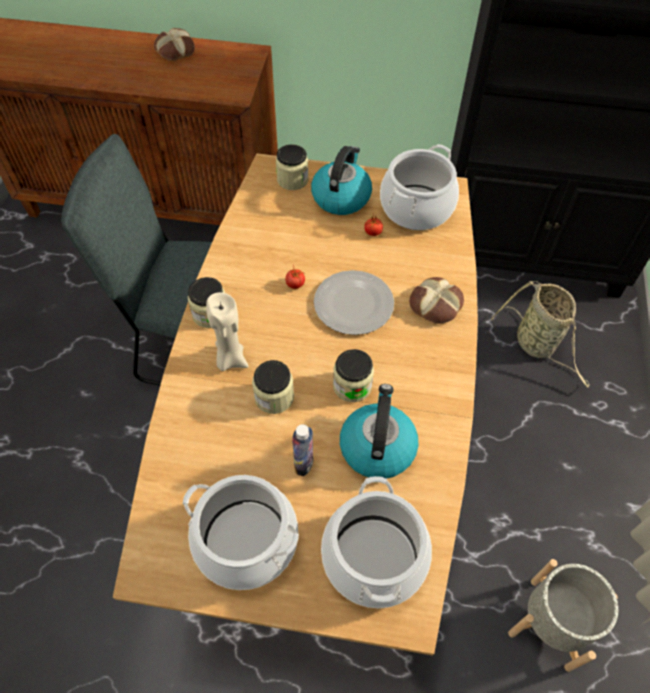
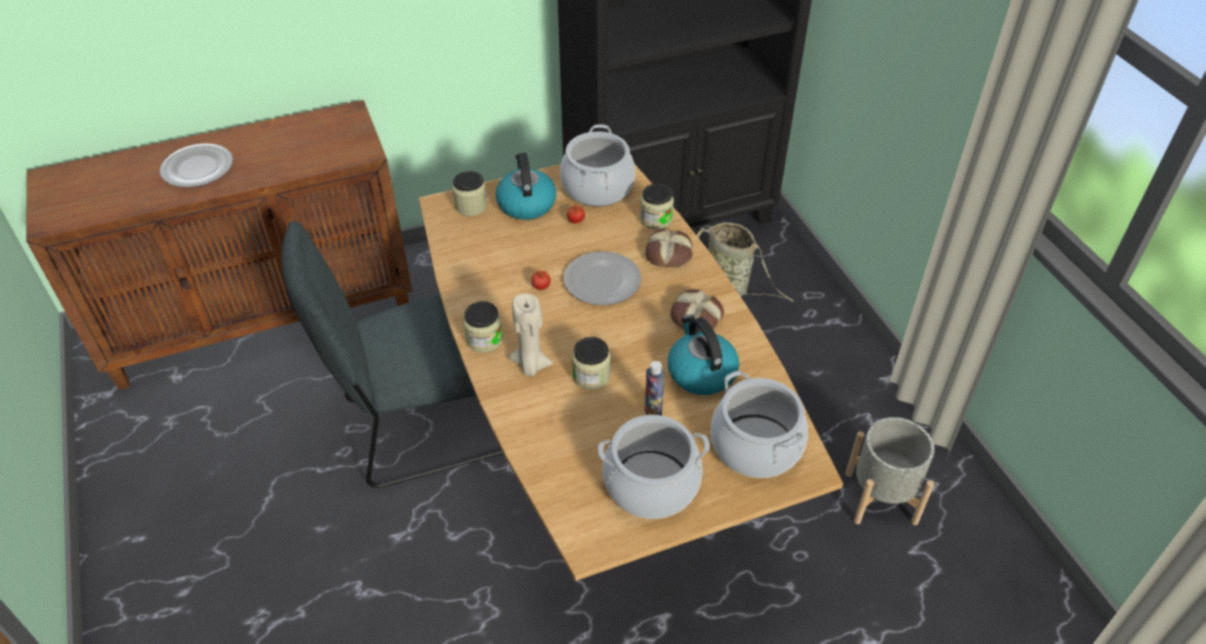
camera: 30 degrees left, 10 degrees down
(104, 59) = (198, 168): none -> plate
(175, 50) = (268, 135): bread -> bread (695, 317)
(352, 386) = (648, 339): jar -> jar (656, 219)

